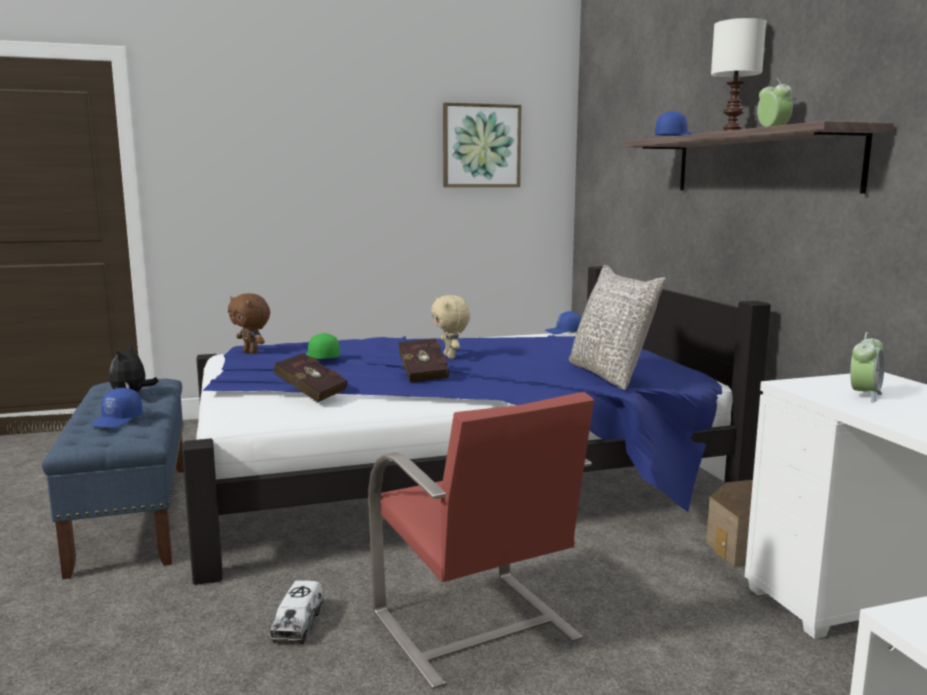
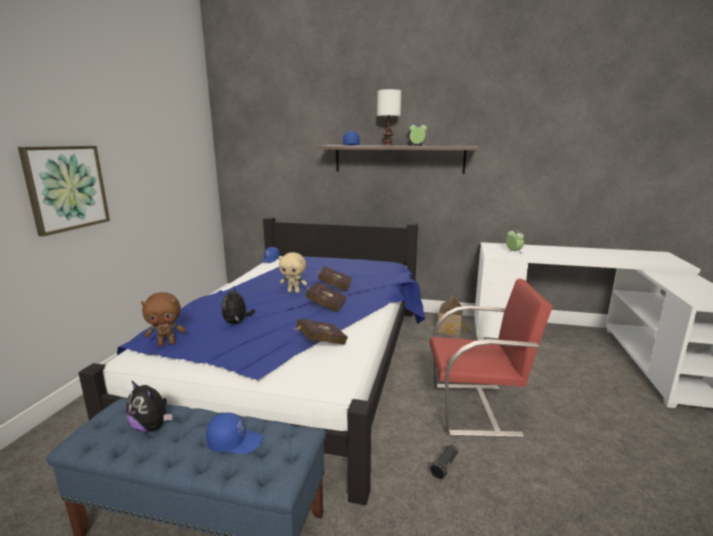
camera: 60 degrees left, 5 degrees up
(118, 420) = (235, 441): blue cap -> blue cap turned 45 degrees counterclockwise
(298, 624) = (444, 466): toy truck -> black flashlight
(321, 357) = (237, 322): green cap -> plush toy
(481, 146) = (173, 143): picture -> picture (66, 188)
(496, 365) = (333, 287): none -> red book
(610, 375) = (379, 274): grey pillow -> none

